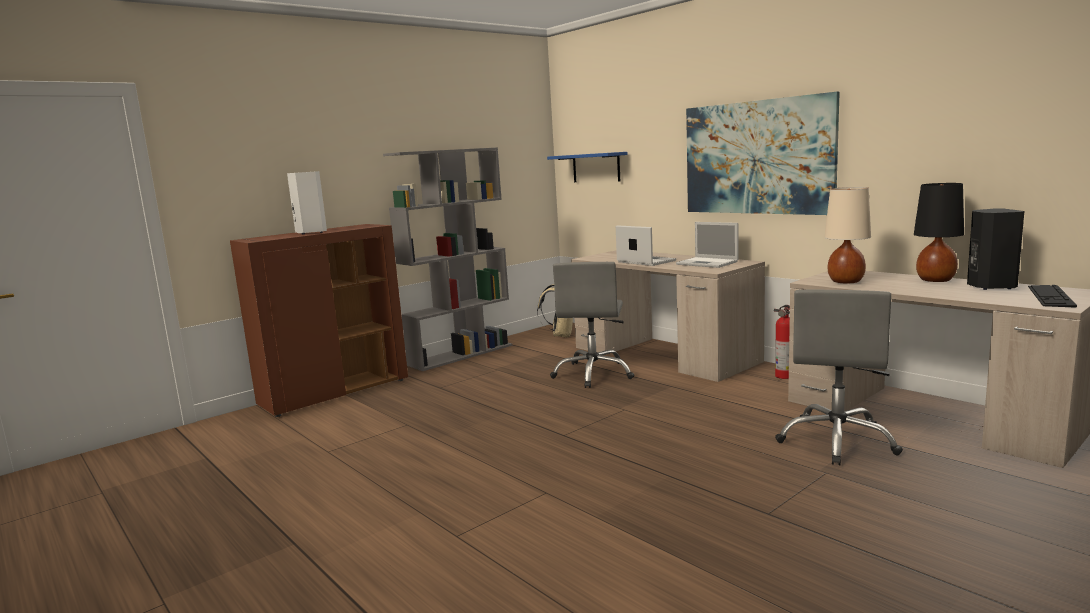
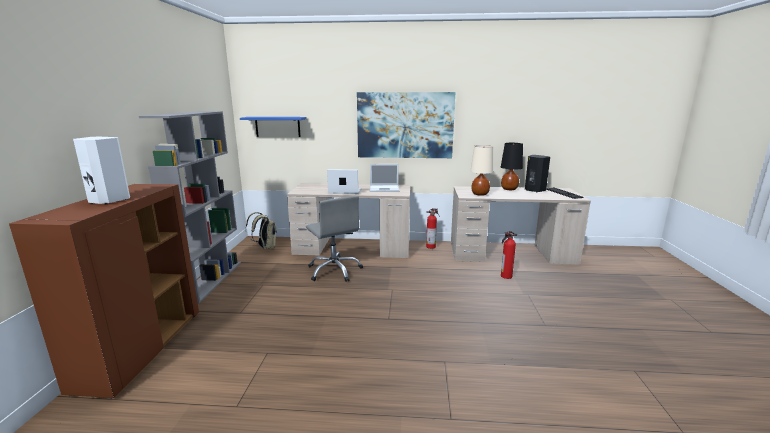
camera: 45 degrees left, 5 degrees up
(837, 441) = (505, 276): grey office chair -> fire extinguisher

